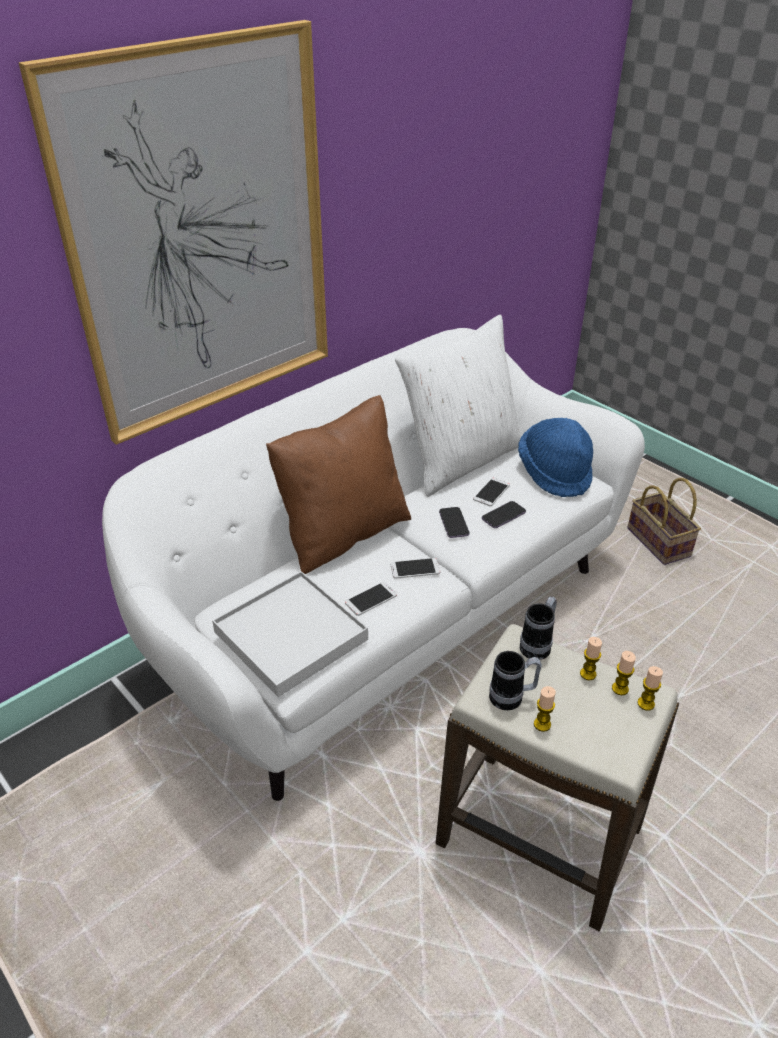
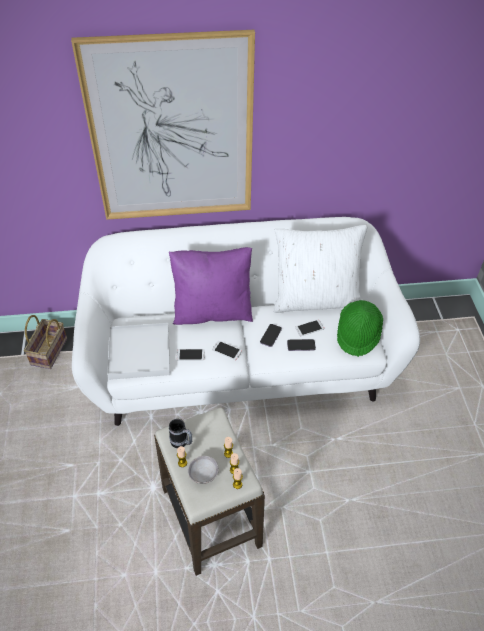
camera: 35 degrees right, 10 degrees up
(343, 534) = (212, 312): brown pillow -> purple pillow
(538, 645) = (220, 425): mug -> none
(554, 473) = (357, 335): blue hat -> green hat
(588, 720) = (203, 474): none -> grey bowl
(660, 543) = (438, 408): basket -> basket (49, 352)

